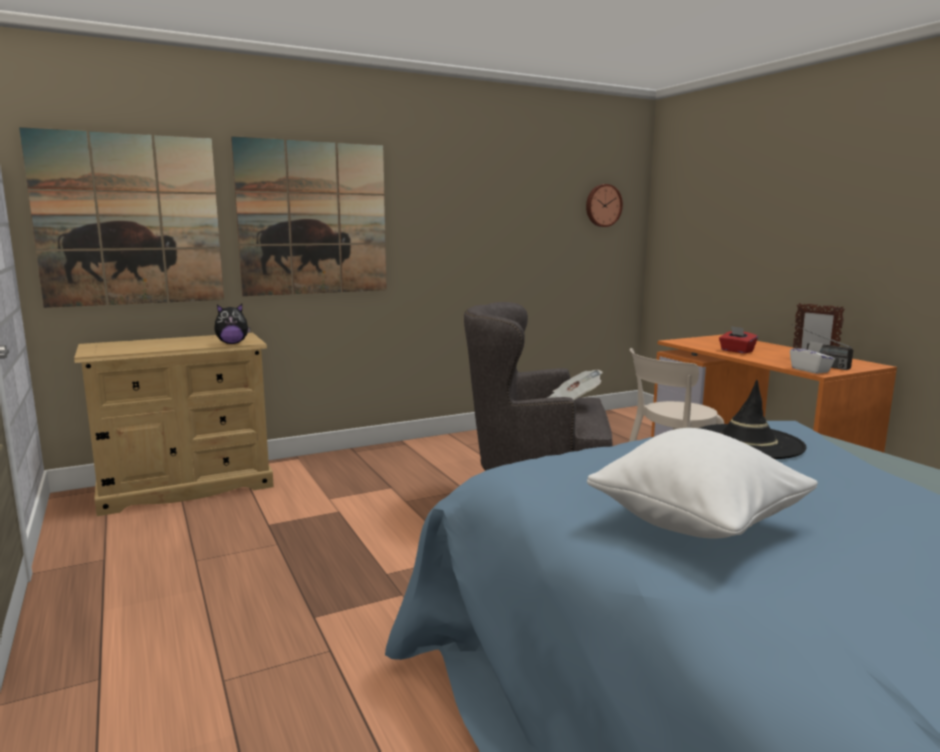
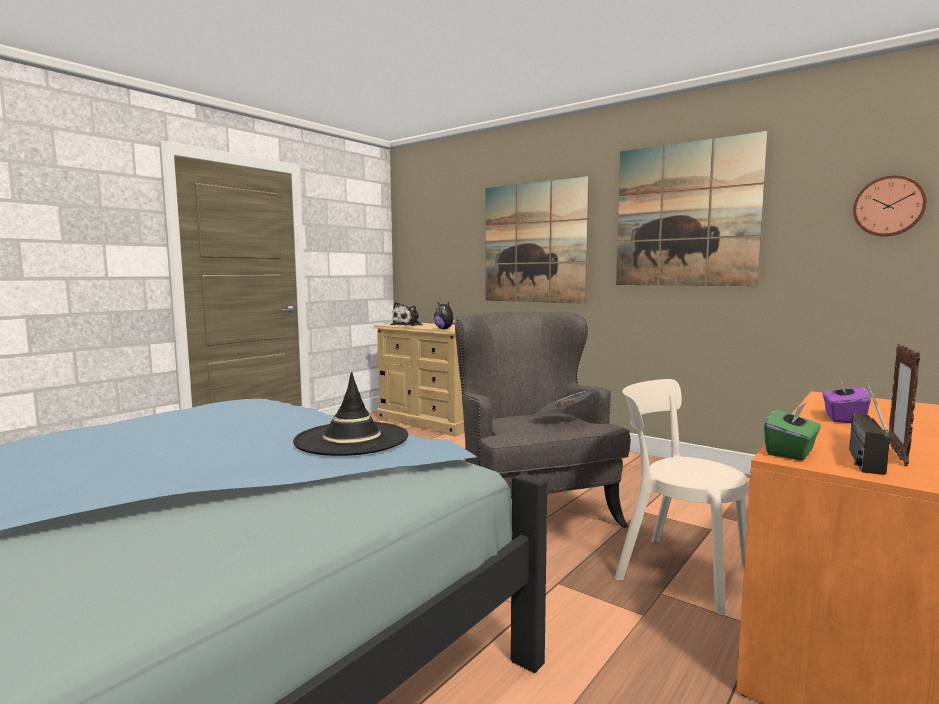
camera: 65 degrees right, 5 degrees down
(130, 220) = (435, 249): picture -> picture (685, 215)
(136, 348) = (408, 325): none -> plush toy
(697, 525) = (131, 434): white pillow -> none
(736, 351) = (843, 418): red tissue box -> purple tissue box
(810, 370) = (791, 452): white tissue box -> green tissue box

